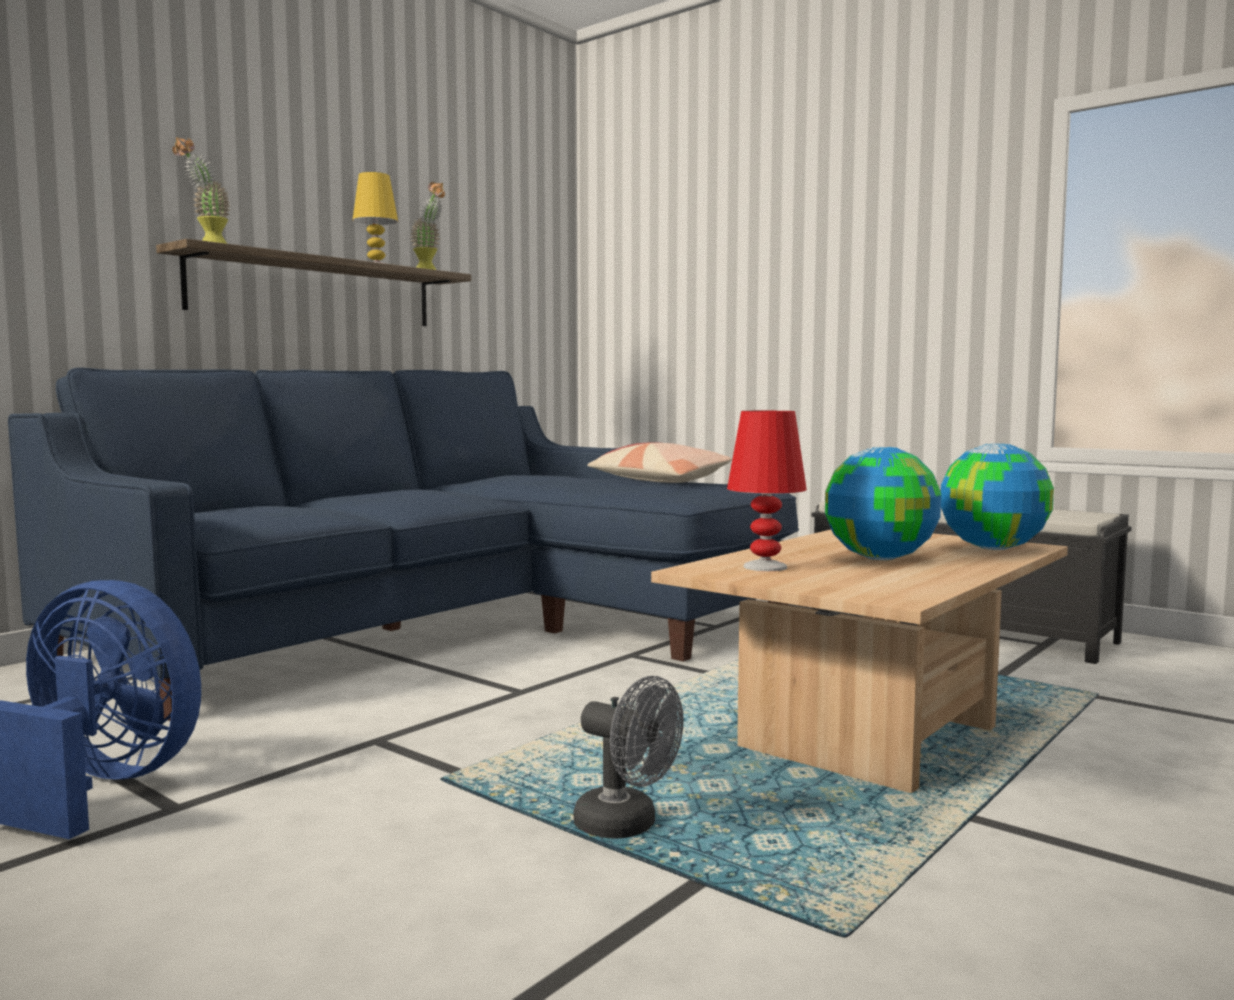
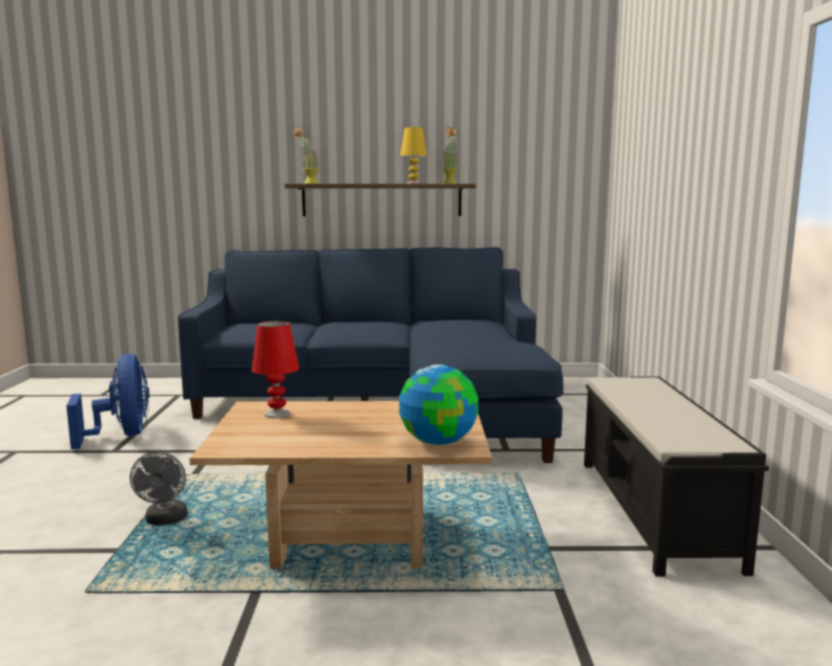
camera: 50 degrees right, 5 degrees up
(658, 480) = (485, 340): pillow -> none
(881, 558) = (348, 426): globe -> none

